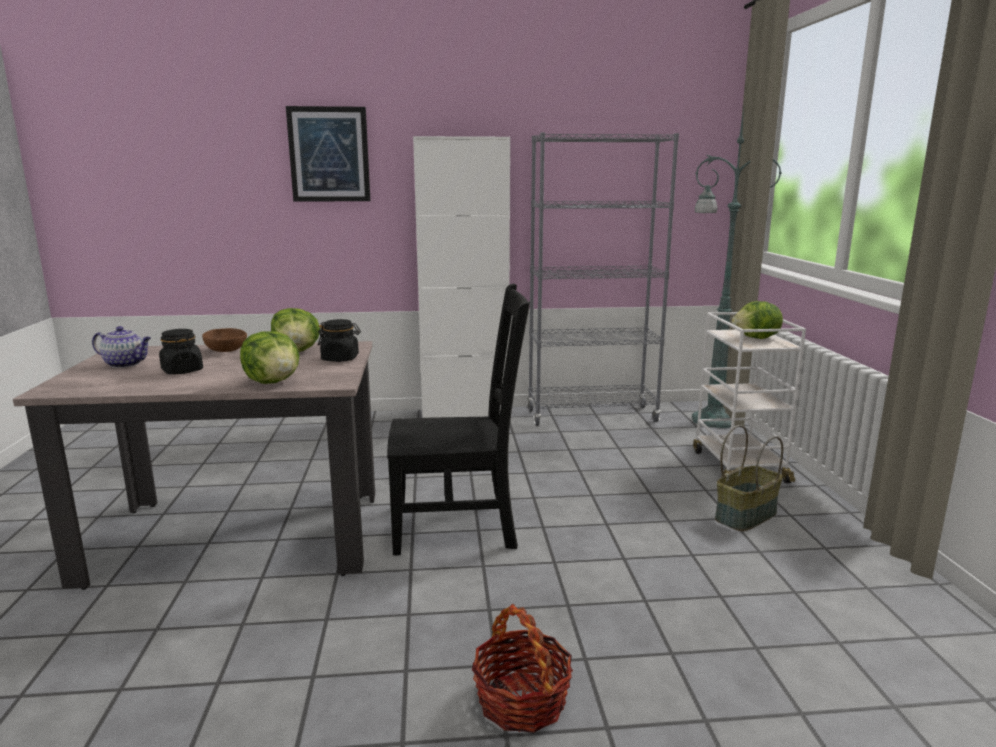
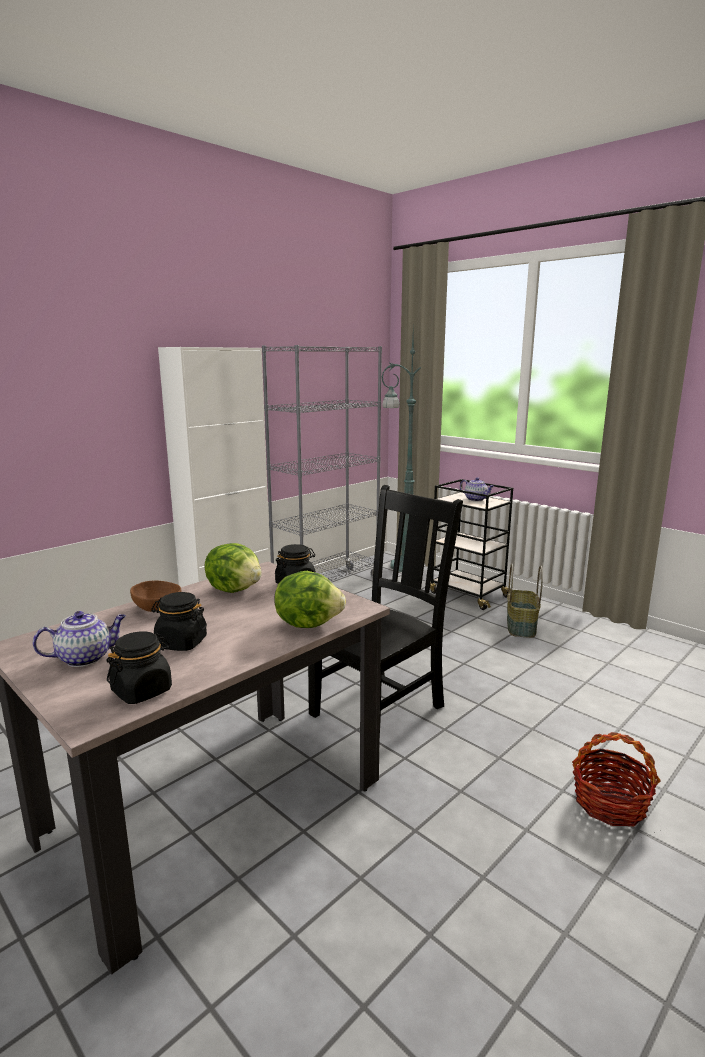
camera: 40 degrees left, 0 degrees up
(100, 386) = (142, 691): none -> black jar
(329, 154) = (67, 365): picture -> none
(738, 466) = (468, 594): white cart -> black cart
(756, 338) = (476, 499): lettuce -> teapot

